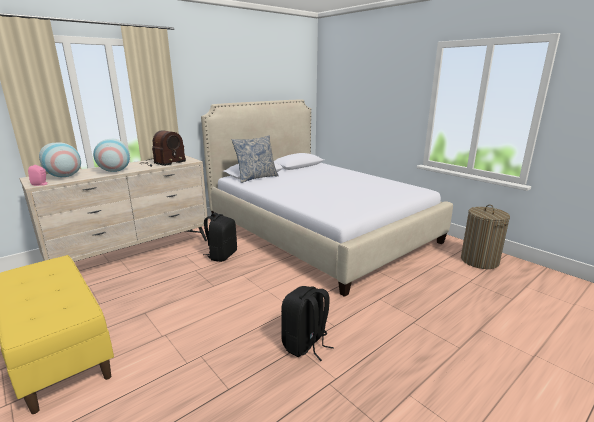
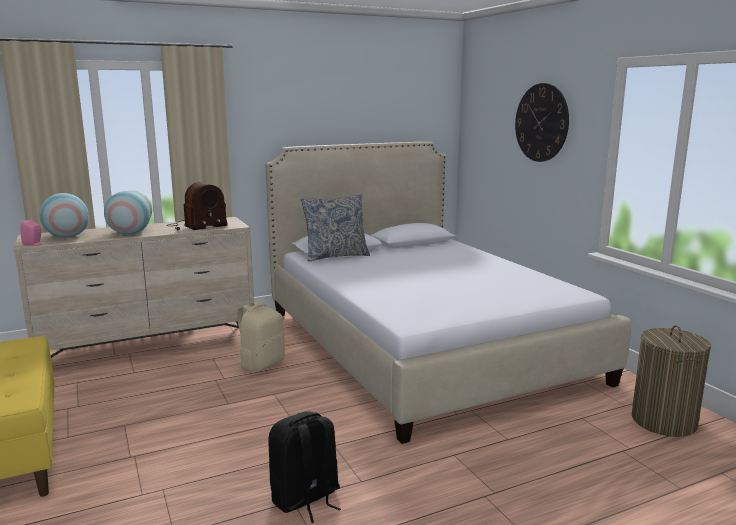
camera: 15 degrees right, 5 degrees down
(222, 255) = (261, 364): black backpack -> beige backpack
(380, 85) = (541, 122): none -> wall clock

